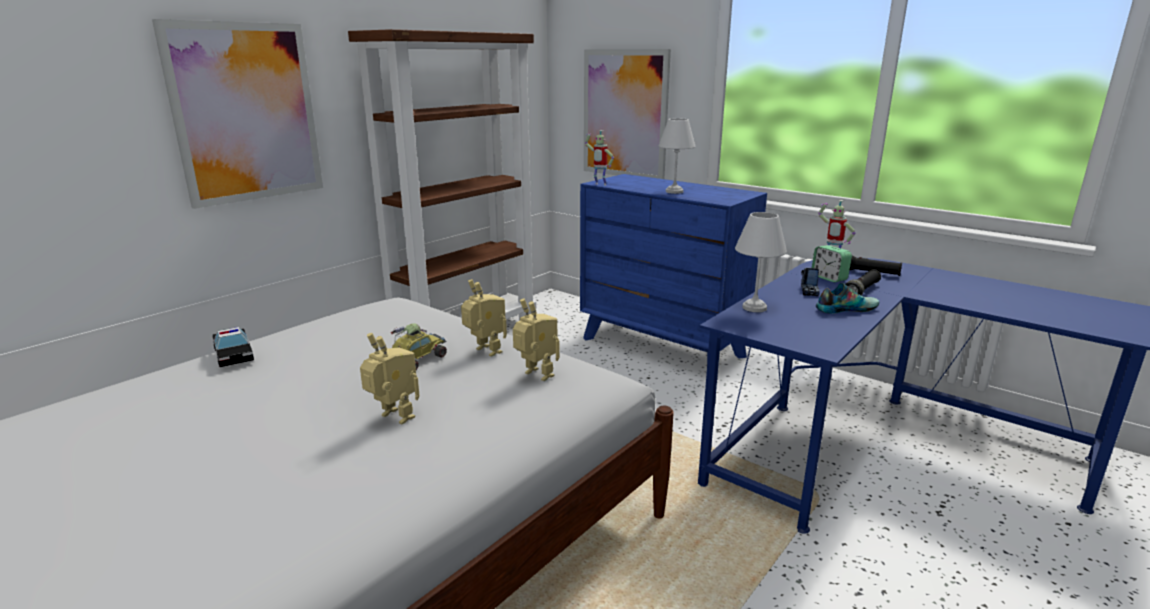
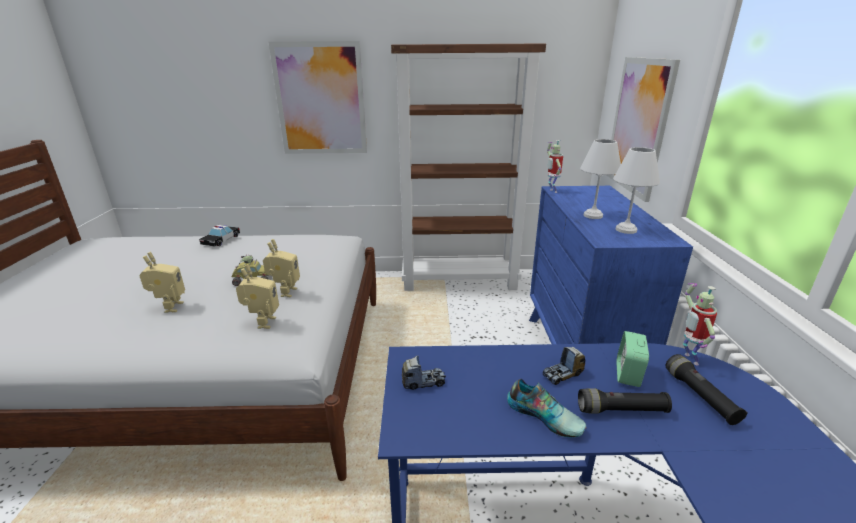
camera: 50 degrees right, 5 degrees up
(753, 307) = (465, 358): white table lamp -> white table lamp (625, 229)
(766, 327) = (423, 382): none -> toy truck

